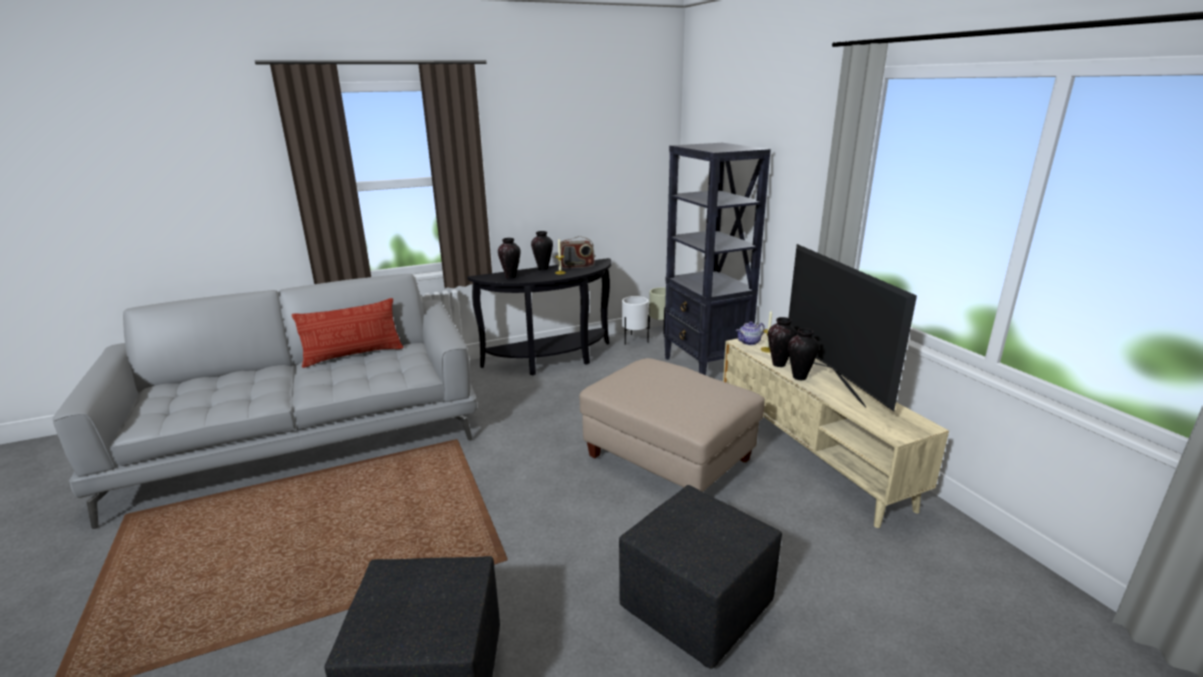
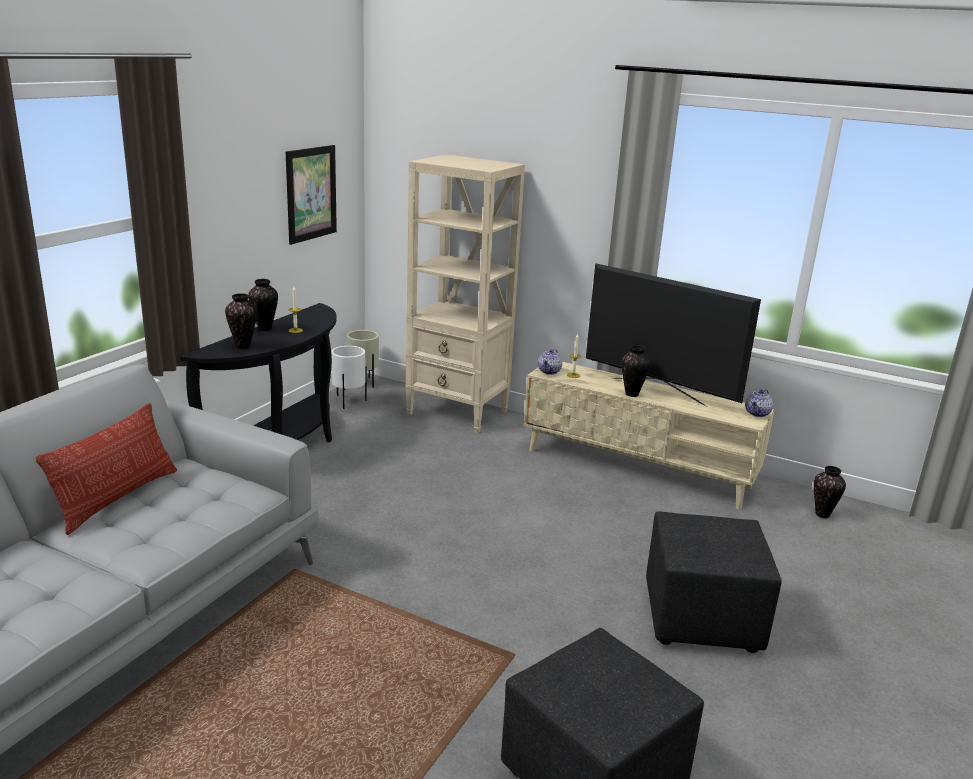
camera: 40 degrees left, 0 degrees up
(576, 266) = (300, 319): radio -> none
(616, 173) = (311, 193): none -> picture
(669, 459) = (535, 511): beige ottoman -> none
(705, 367) = (458, 413): black bookcase -> beige bookcase
(779, 364) = (601, 387): vase -> vase (823, 515)
(919, 429) = (757, 413): none -> teapot

